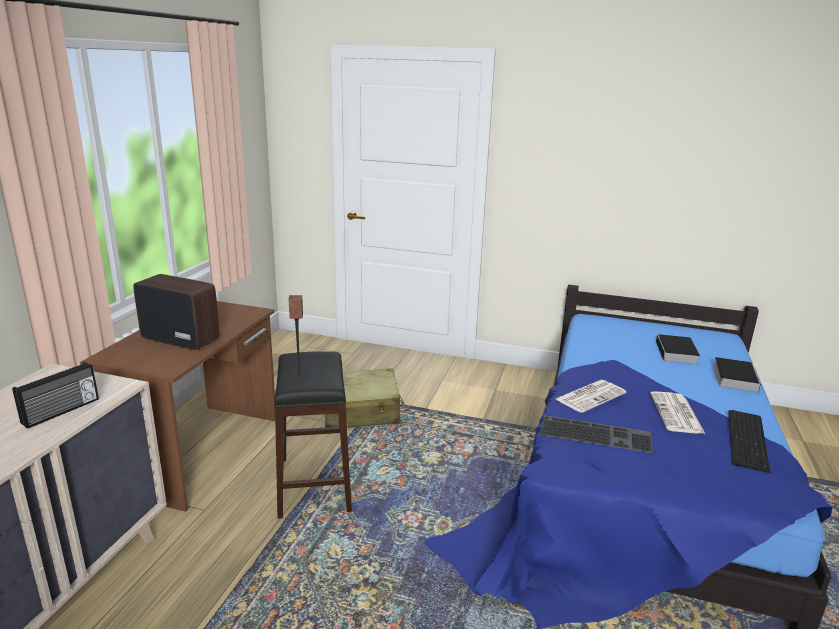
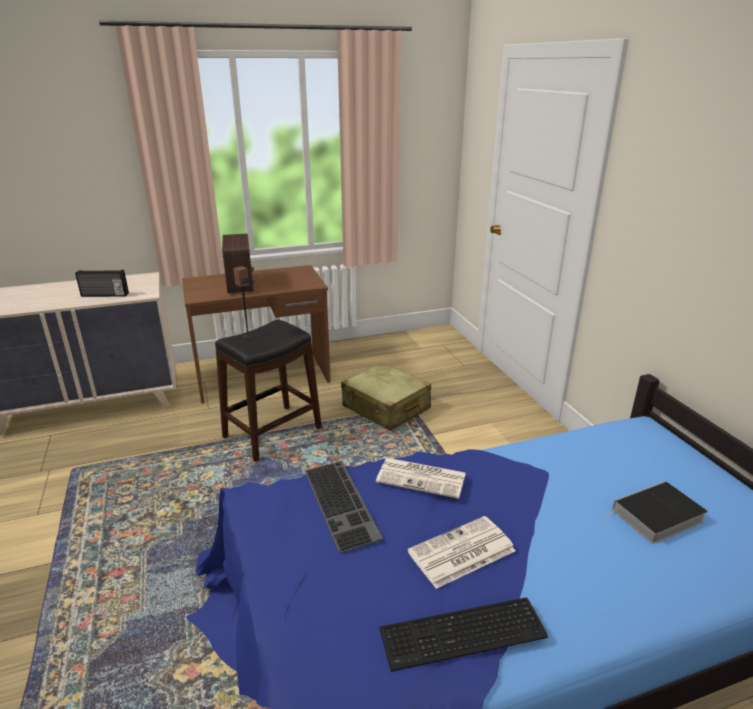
camera: 55 degrees right, 5 degrees up
(734, 377) = (664, 589): book -> none

